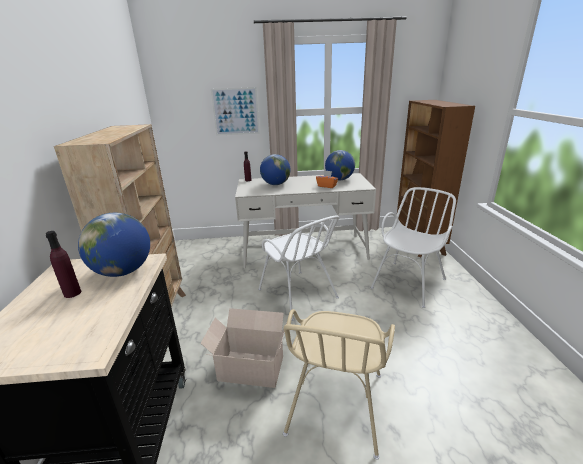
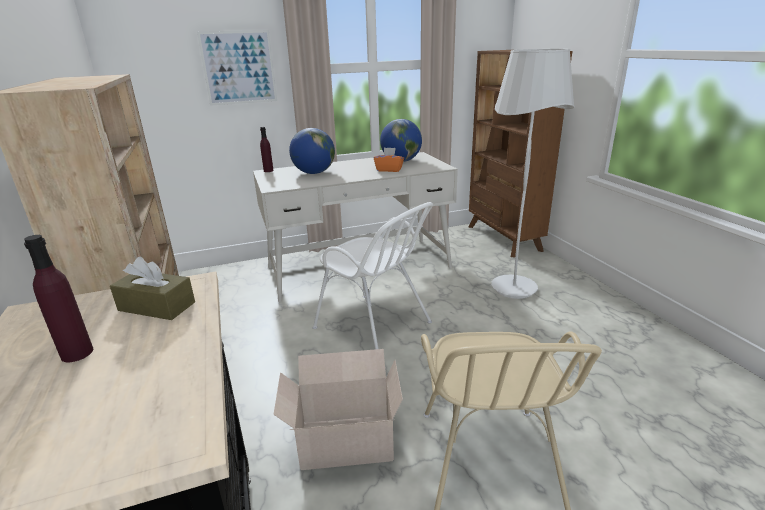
camera: 15 degrees left, 0 degrees up
(123, 271) = (157, 306): globe -> brown tissue box
(409, 281) = (513, 288): white chair -> white floor lamp

